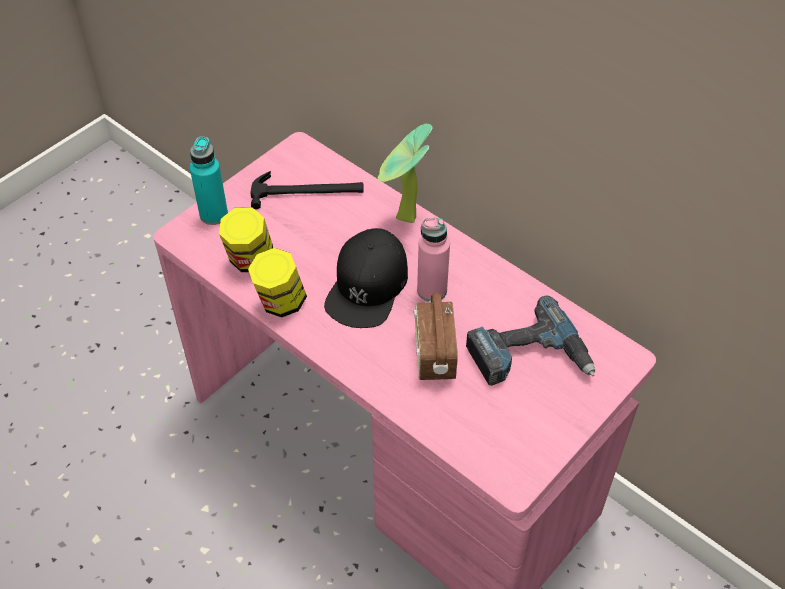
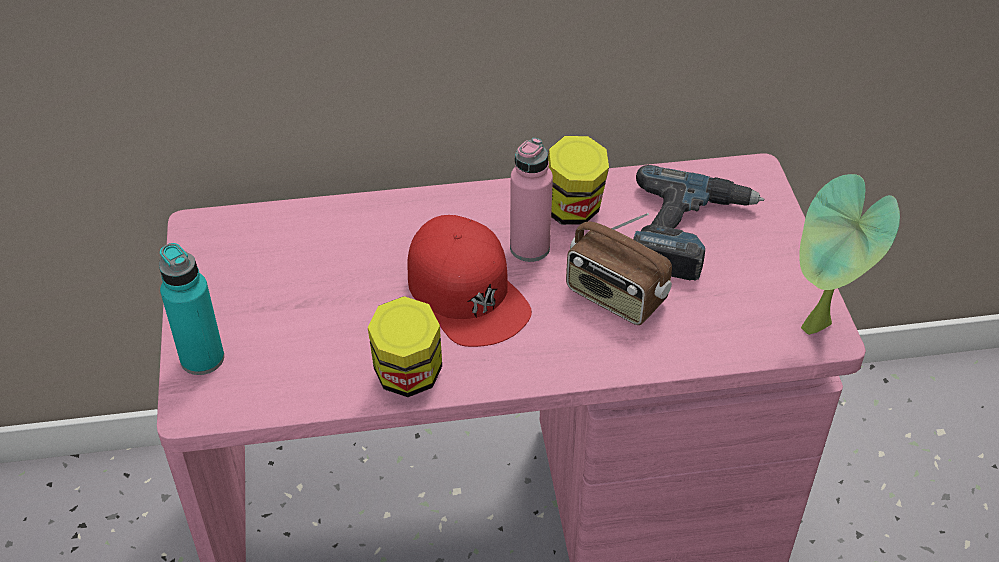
camera: 50 degrees left, 5 degrees down
(250, 260) = (313, 367): jar -> jar (572, 210)
(307, 191) = (273, 259): hammer -> none
(367, 286) = (467, 292): black cap -> red cap
(403, 220) = (410, 211): potted plant -> potted plant (817, 331)

